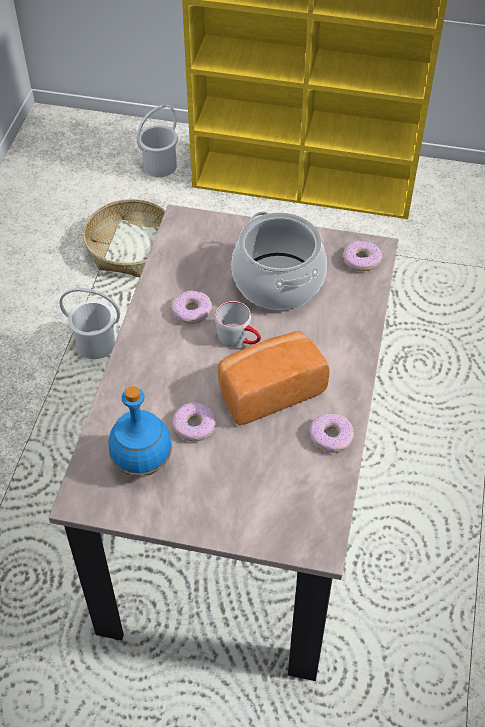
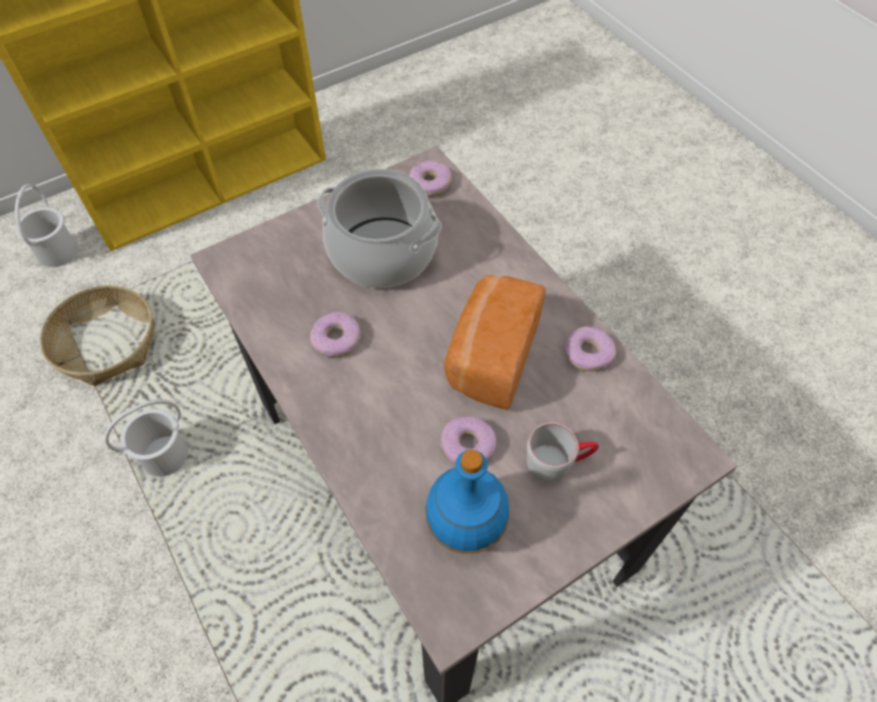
camera: 45 degrees left, 5 degrees up
(239, 339) = (410, 330): grey mug -> grey mug (558, 462)

